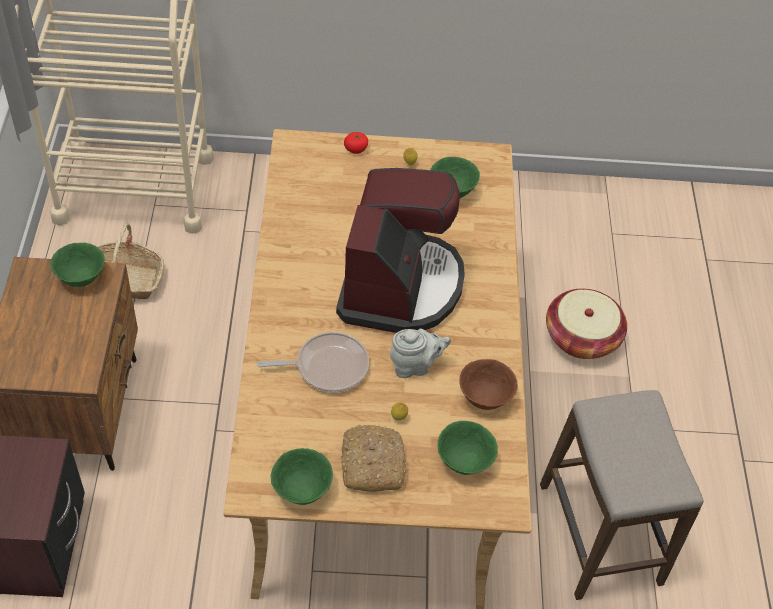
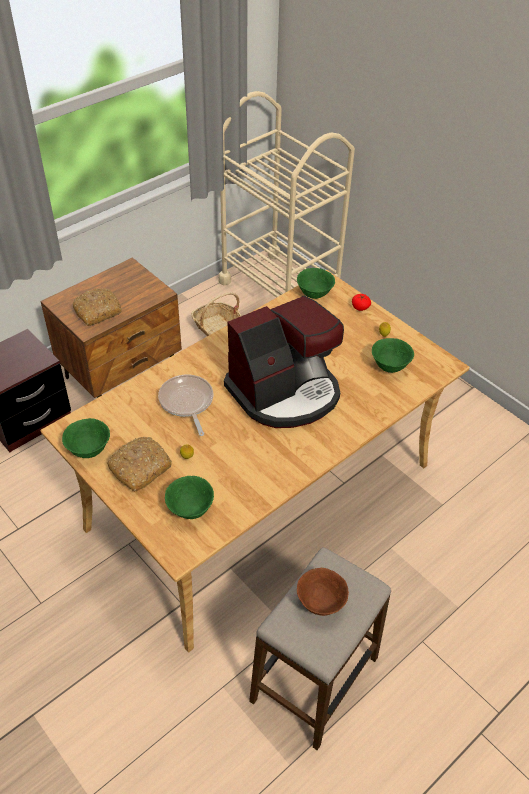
camera: 50 degrees right, 5 degrees down
(64, 347) = (98, 311): none -> bread
(81, 278) = (148, 286): green bowl -> green bowl (314, 294)
(327, 366) = (187, 402): frying pan -> frying pan turned 150 degrees counterclockwise
(414, 366) = (234, 439): grey teapot -> none
(484, 397) = (250, 487): brown bowl -> brown bowl (320, 602)
(581, 337) = (453, 557): basket -> none

